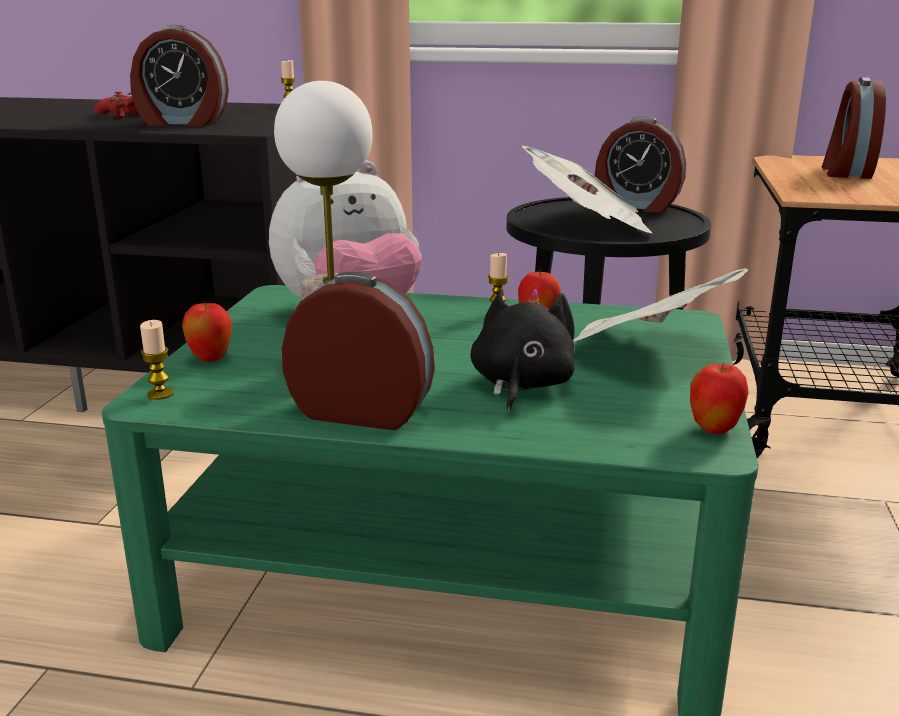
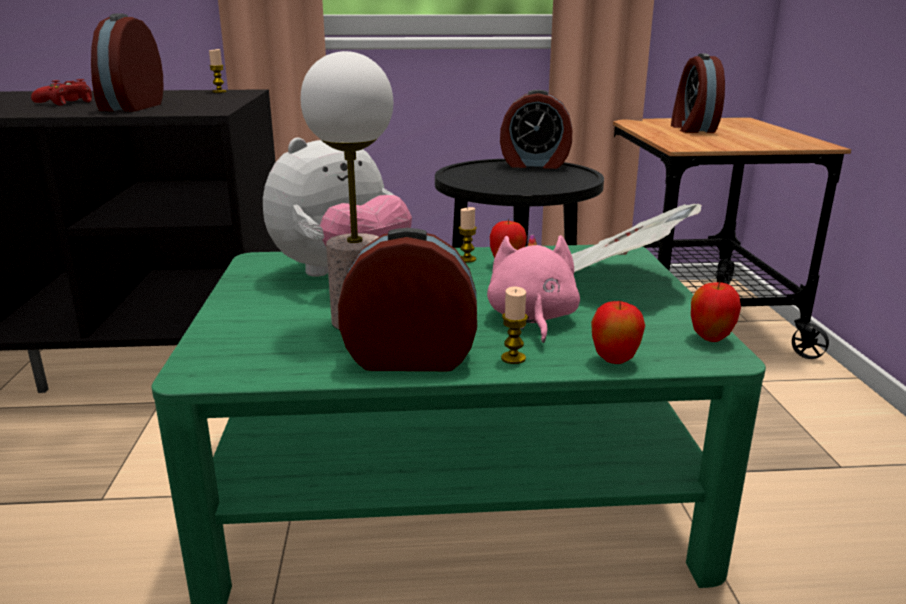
camera: 15 degrees left, 0 degrees up
(160, 394) = (204, 364): candle -> candle (513, 358)
(182, 122) = (130, 107): alarm clock -> alarm clock turned 105 degrees clockwise
(210, 359) = (234, 325): apple -> apple (614, 361)
(521, 385) = (531, 319): black plush toy -> pink plush toy
(587, 225) = (509, 181): newspaper -> none

